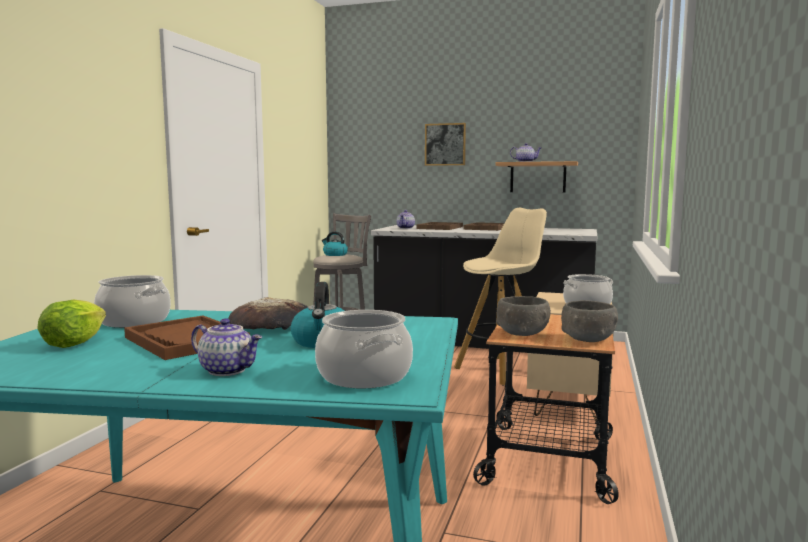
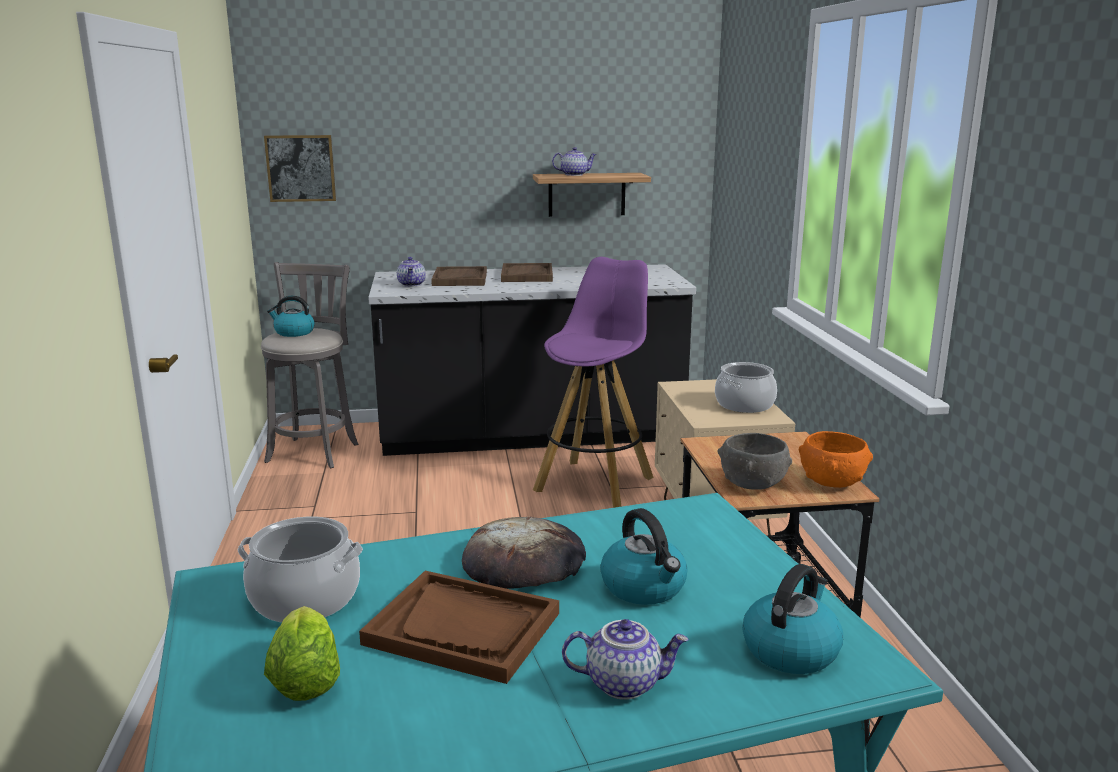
camera: 25 degrees left, 10 degrees up
(363, 376) = (790, 649): cooking pot -> kettle
(445, 144) = (447, 145): picture -> picture (300, 168)
(501, 370) = (595, 484): beige stool -> purple stool
(588, 339) = (832, 482): grey bowl -> orange bowl

